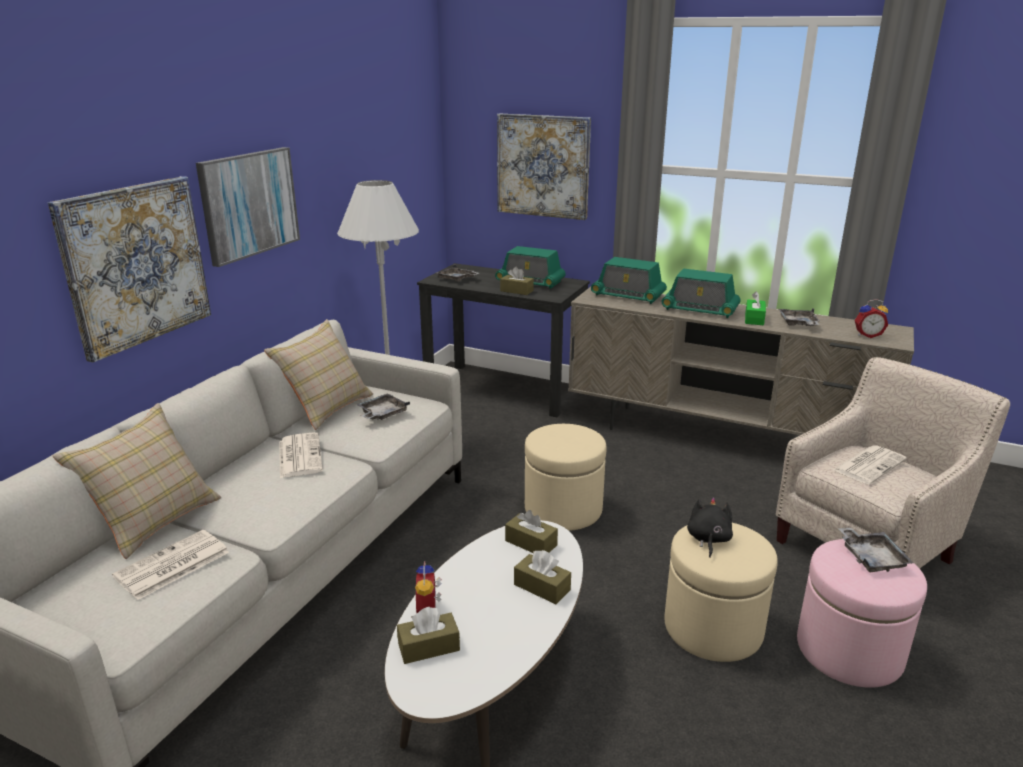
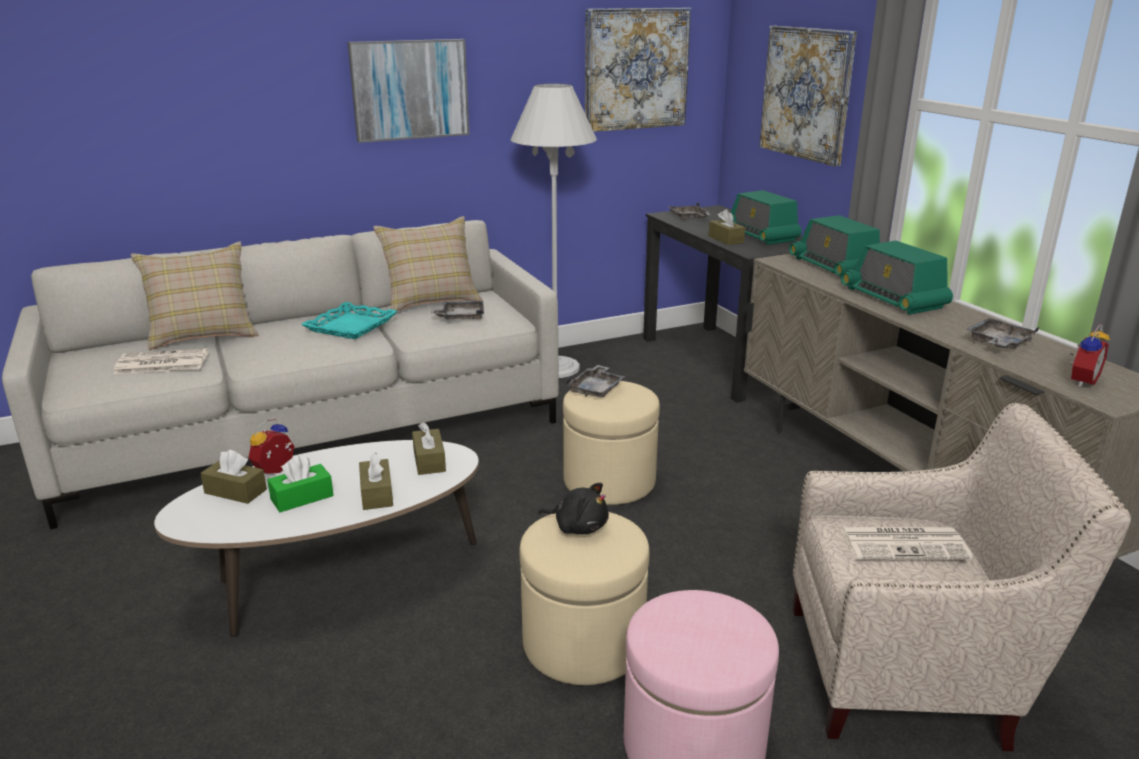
camera: 40 degrees right, 0 degrees up
(135, 264) = (270, 124): picture -> picture (636, 69)
(299, 455) = (350, 326): newspaper -> turquoise tray
(708, 539) = (578, 527): black plush toy -> black plush toy turned 60 degrees clockwise
(754, 319) = (945, 324): green tissue box -> green tissue box (302, 497)
(867, 335) = (1080, 381): alarm clock -> alarm clock turned 90 degrees counterclockwise
(871, 557) = (722, 626): grey tray -> grey tray (596, 389)

